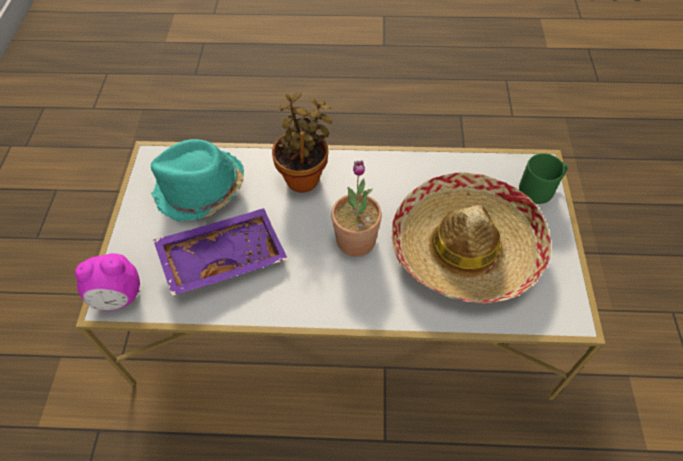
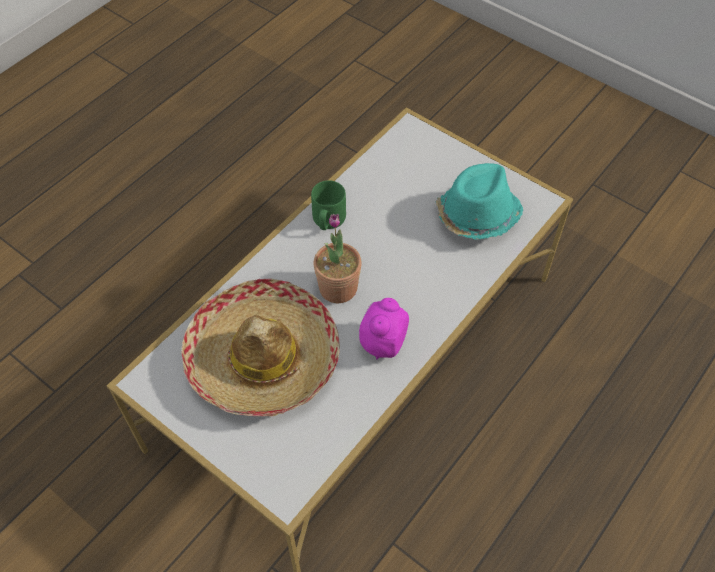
camera: 125 degrees right, 0 degrees up
(118, 297) = (410, 133): alarm clock -> alarm clock (382, 343)
(223, 257) = (396, 200): purple tray -> none
(304, 176) = (435, 292): potted plant -> none
(540, 189) = (263, 467): green mug -> green mug (328, 220)

